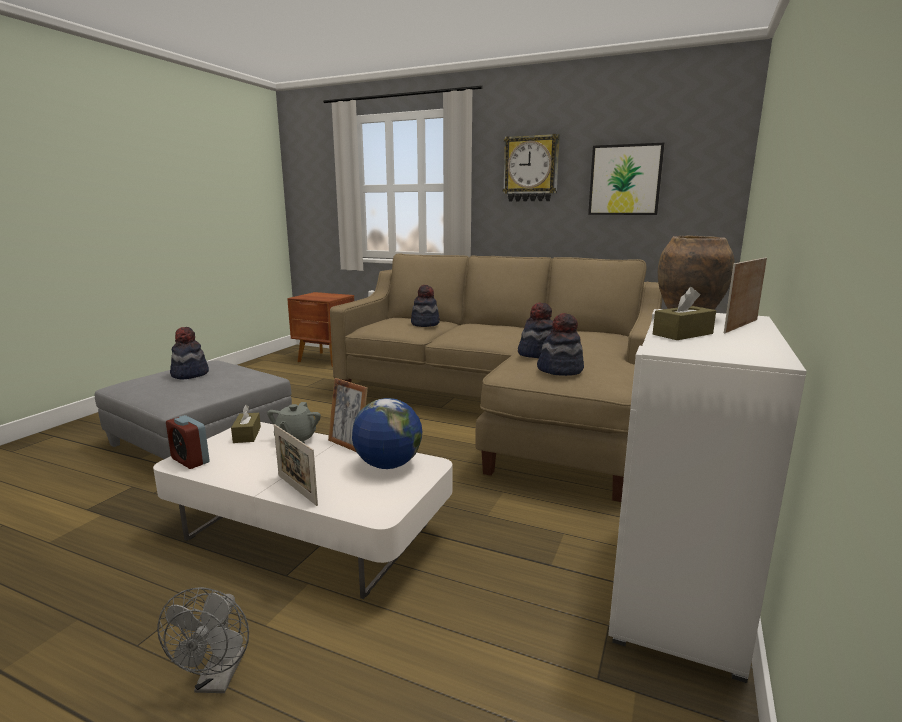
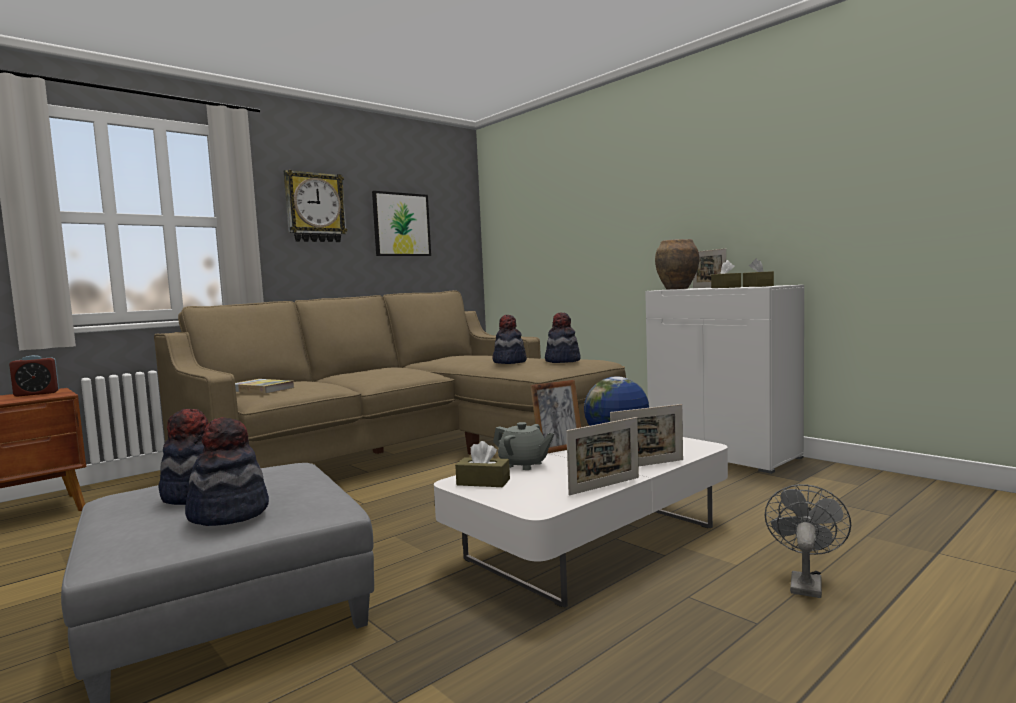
camera: 65 degrees left, 10 degrees down
(190, 460) = (537, 503): alarm clock -> alarm clock (36, 393)
(218, 680) = (805, 582): grey fan -> grey fan turned 90 degrees counterclockwise
(229, 479) = (604, 486): none -> picture frame
(386, 322) = (261, 389): none -> book
(425, 324) = (309, 381): hat -> hat (229, 513)
(710, 347) = (757, 286): none -> brown tissue box

